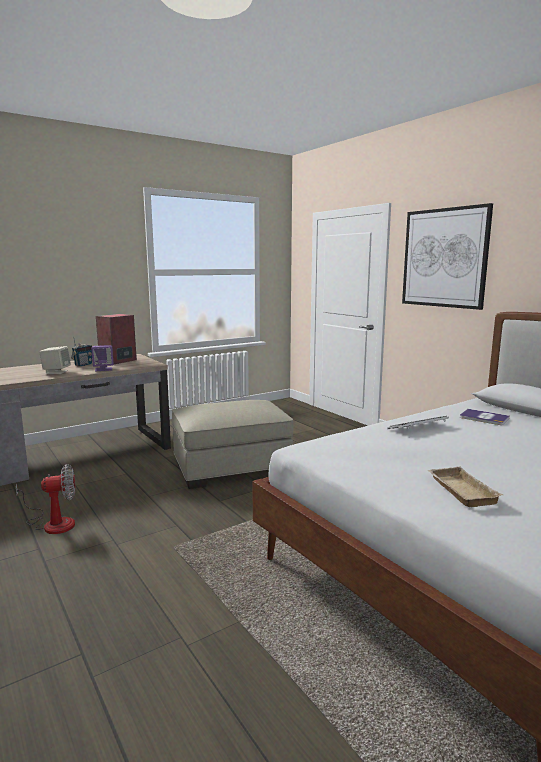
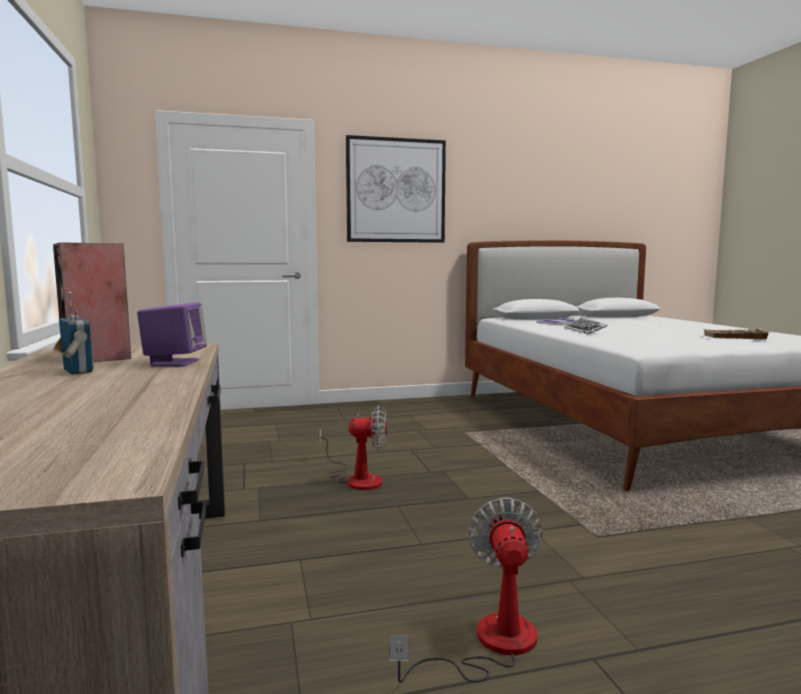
camera: 70 degrees left, 5 degrees down
(56, 372) = (123, 384): beige speaker -> none
(232, 466) = (357, 479): beige ottoman -> fan

